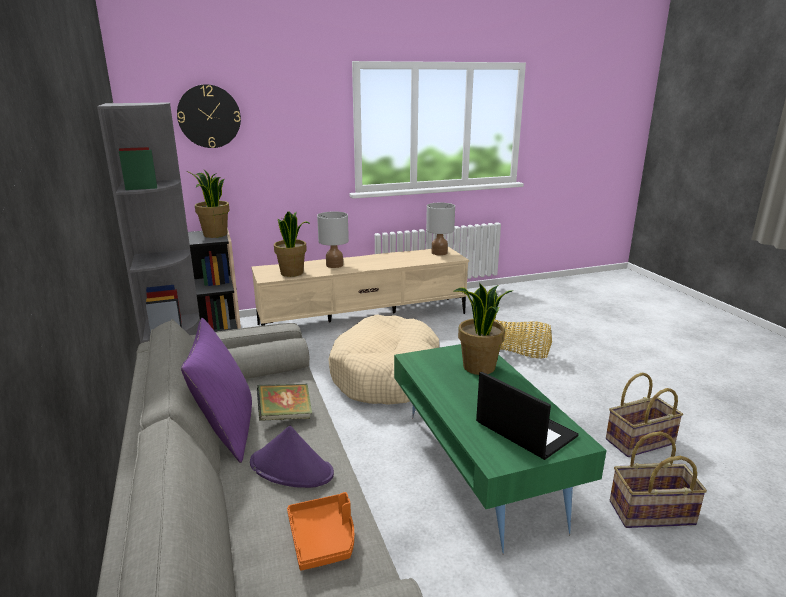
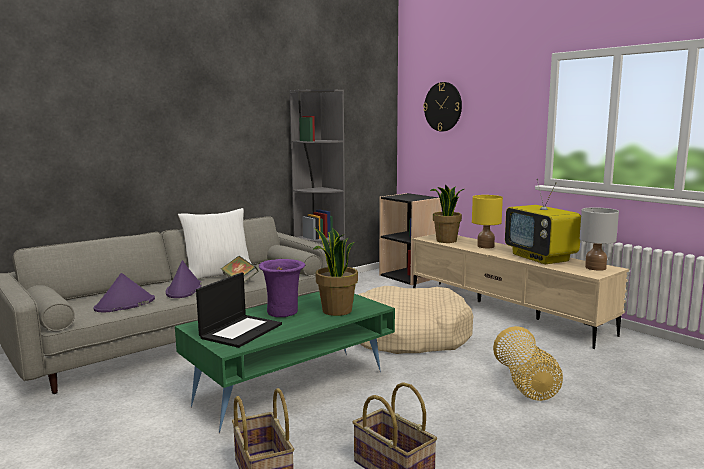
camera: 70 degrees right, 10 degrees down
(215, 235) = (420, 198): potted plant -> none
(227, 430) = (218, 274): purple pillow -> white pillow
(323, 538) = (124, 304): orange tray -> purple hat
(334, 265) = (485, 246): grey table lamp -> yellow table lamp
(394, 258) = (541, 257): none -> television
(471, 396) = (284, 312): none -> purple vase

